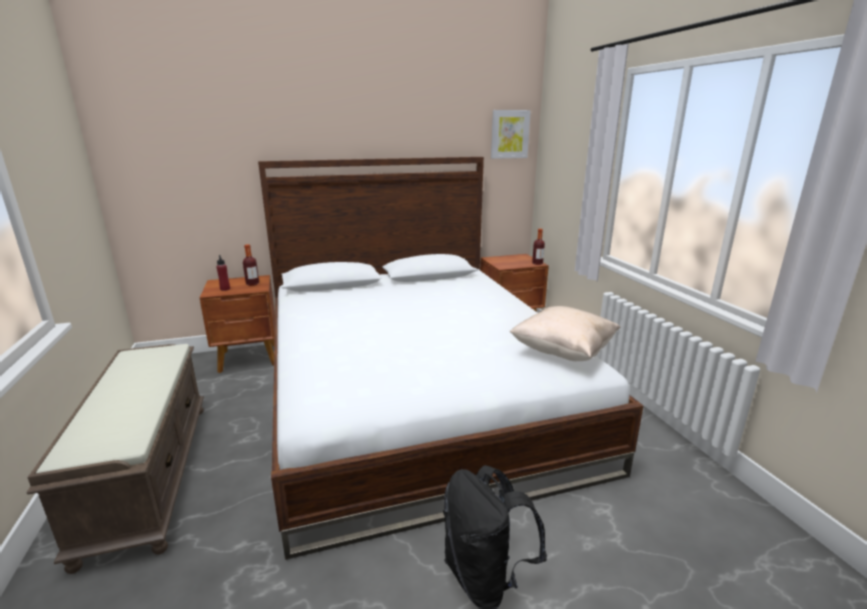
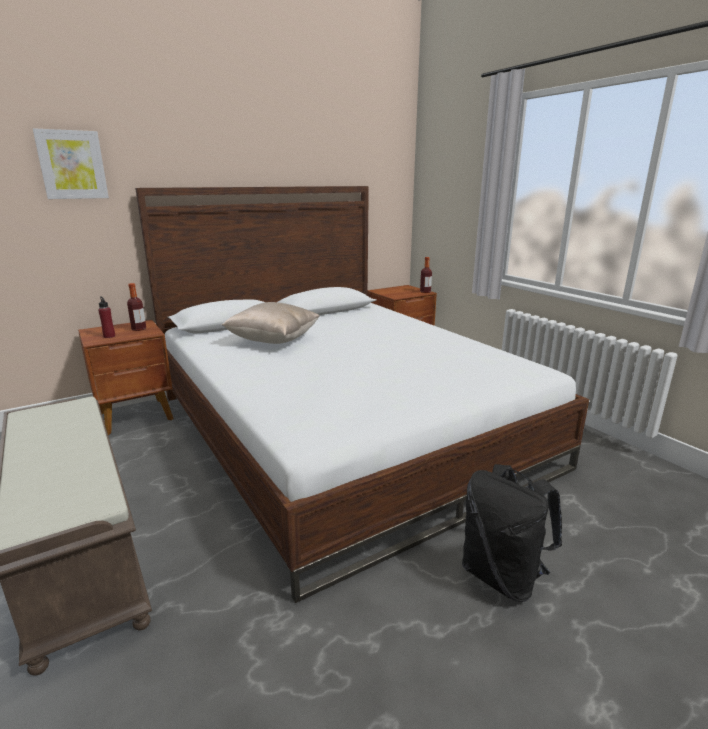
camera: 15 degrees left, 0 degrees up
(509, 134) = (389, 164): picture -> picture (72, 165)
(563, 352) = (505, 361): beige pillow -> beige pillow (273, 341)

